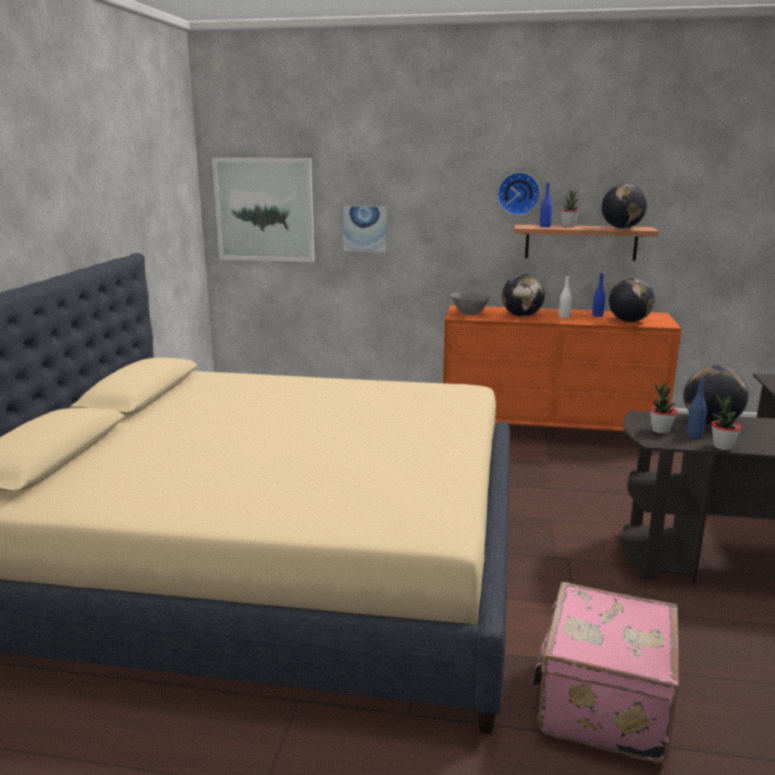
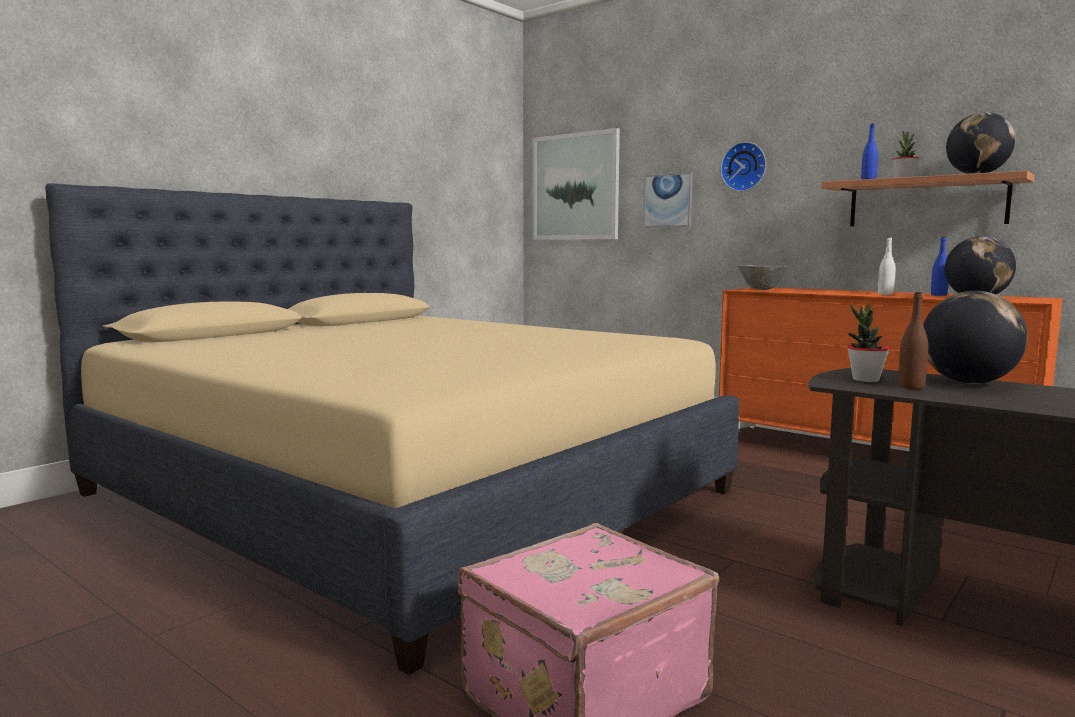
camera: 30 degrees right, 10 degrees down
(518, 193) = (842, 145): wall clock -> wall clock (744, 167)
(521, 316) = (827, 292): globe -> none
(694, 436) = (911, 387): blue bottle -> brown bottle
(722, 447) = (938, 397): potted plant -> none

